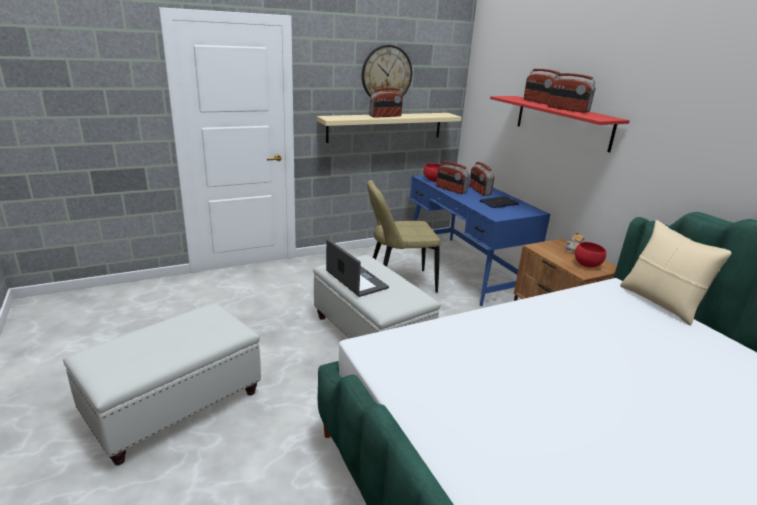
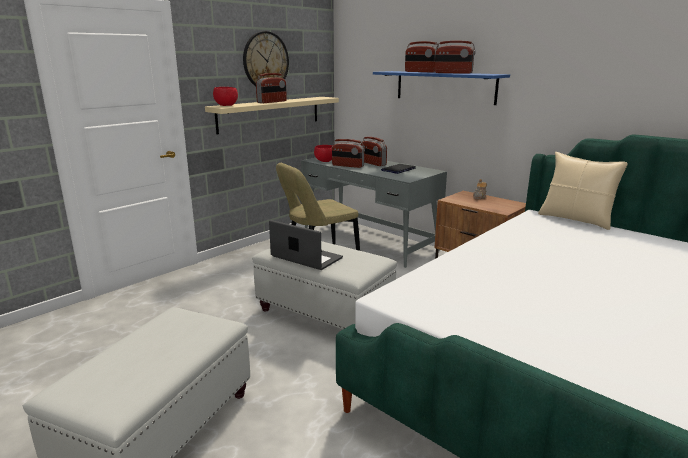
camera: 20 degrees left, 5 degrees down
(464, 268) = (369, 241): blue desk -> grey desk
(562, 122) = (444, 87): red shelf -> blue shelf
(587, 265) = (500, 205): red bowl -> red bowl (227, 105)

